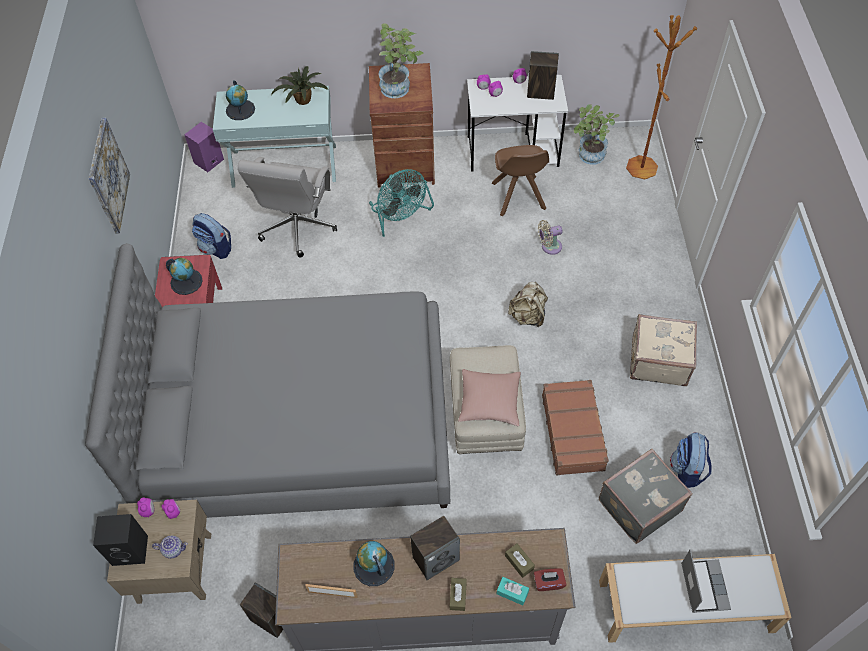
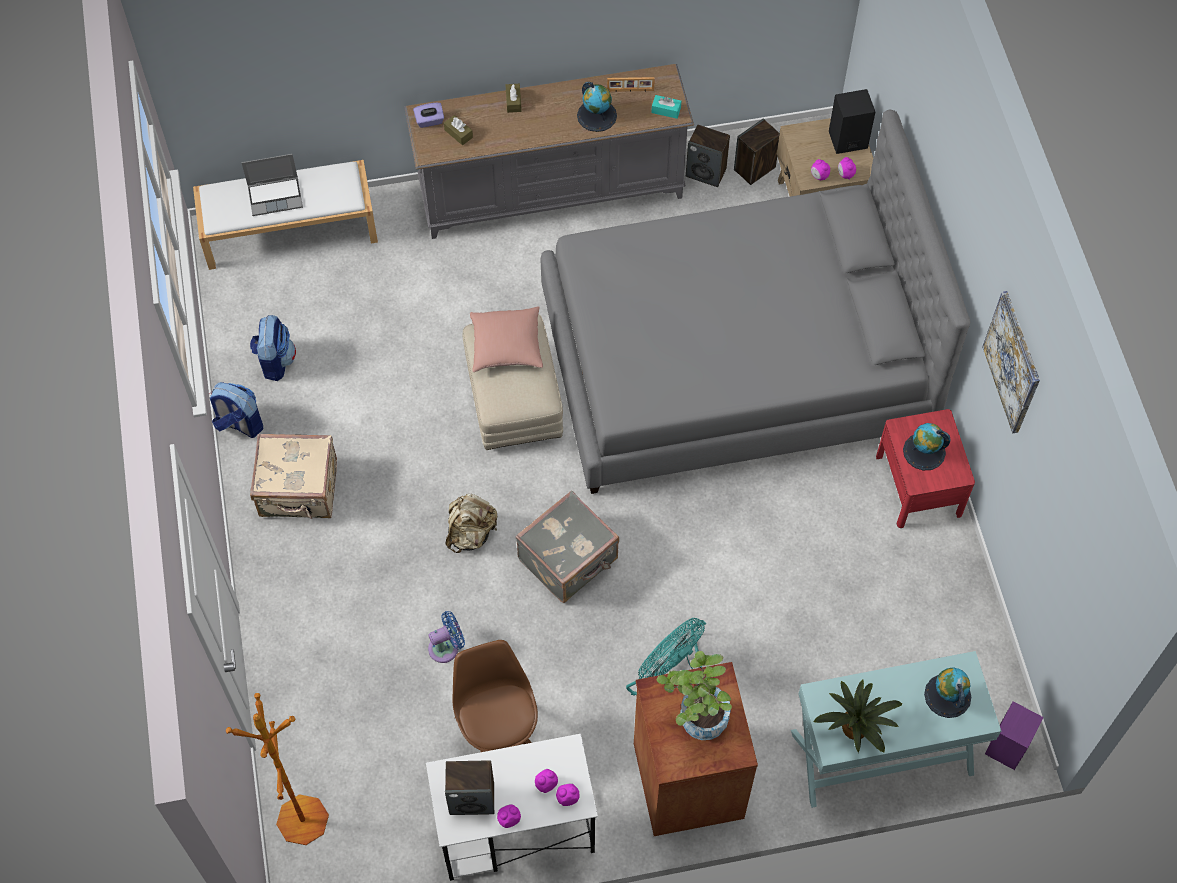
camera: 170 degrees right, 5 degrees up
(173, 549) = (805, 145): teapot -> none
(216, 248) = (930, 586): backpack -> backpack (239, 424)
(298, 225) = (824, 640): grey office chair -> none
(436, 558) = (538, 128): speaker -> speaker (754, 169)
(512, 593) = (463, 109): turquoise tissue box -> turquoise tissue box (666, 110)
(548, 582) = (429, 121): red tissue box -> purple tissue box
(549, 247) = (446, 647): beige fan -> blue fan
(573, 432) = (407, 388): brown suitcase -> none
(589, 157) = (389, 831): potted plant -> none
(638, 504) = (333, 318): grey suitcase -> grey suitcase (569, 560)
(703, 585) = (276, 196): laptop -> laptop turned 90 degrees counterclockwise

